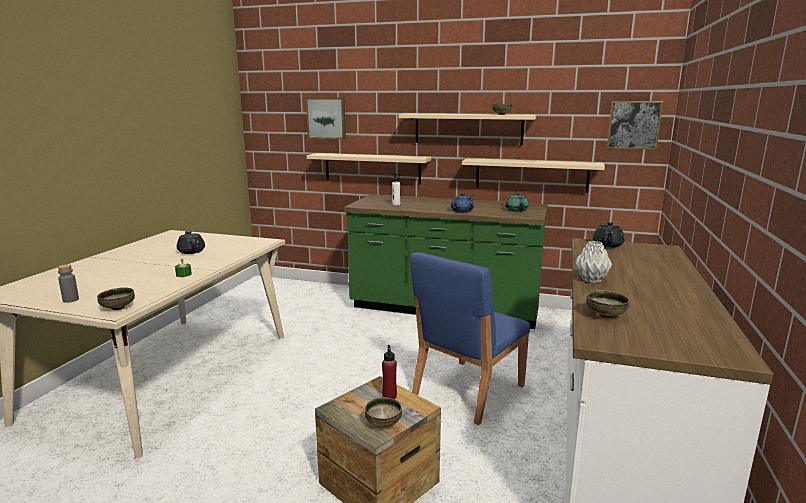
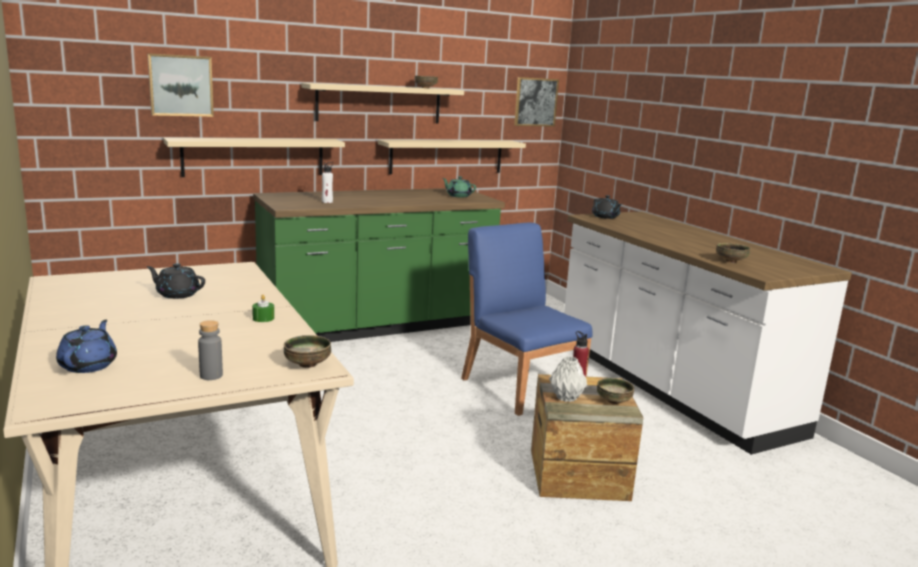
camera: 45 degrees left, 0 degrees up
(462, 211) = (415, 201): blue teapot -> blue teapot (89, 365)
(467, 390) = (520, 387): blue chair -> blue chair turned 150 degrees clockwise
(590, 280) = (665, 242): grey vase -> grey vase (565, 398)

